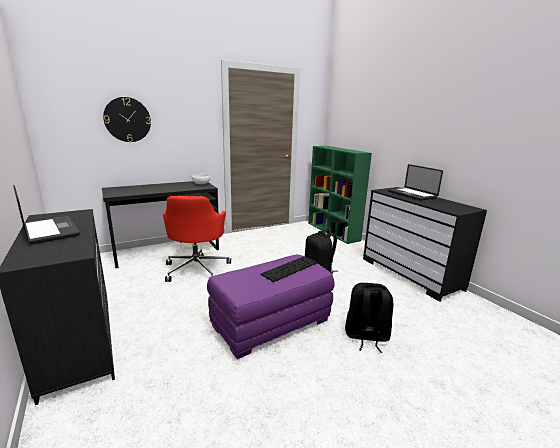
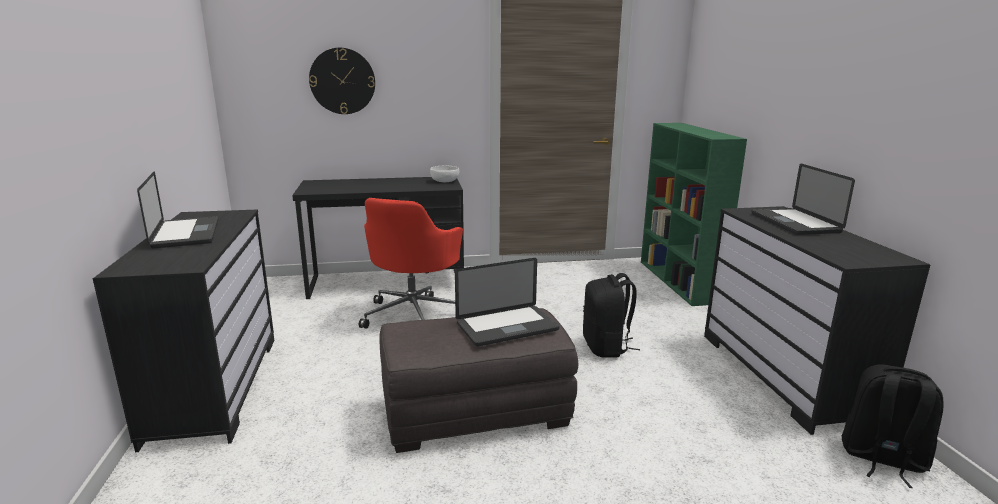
camera: 20 degrees right, 0 degrees up
(271, 323) = (476, 412): purple ottoman -> grey ottoman
(289, 268) = (507, 327): keyboard -> laptop
(366, 336) = (620, 464): black backpack -> black backpack (882, 459)

